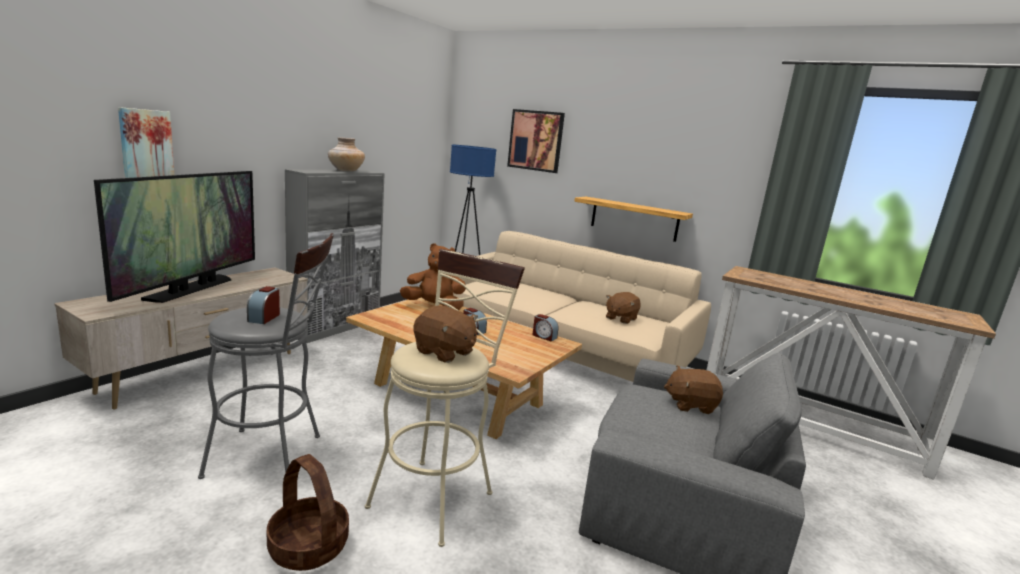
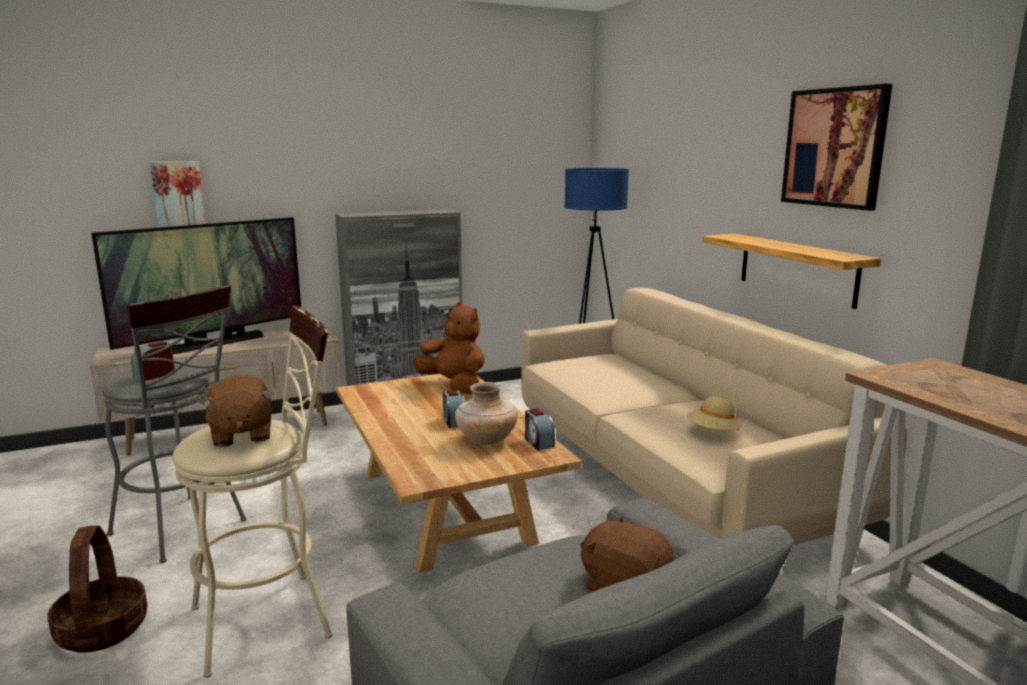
camera: 35 degrees right, 0 degrees up
(346, 171) = (409, 212): beige vase -> beige vase (486, 440)
(536, 140) = (677, 152): picture -> picture (834, 148)
(620, 318) = (713, 433): brown plush toy -> beige hat

